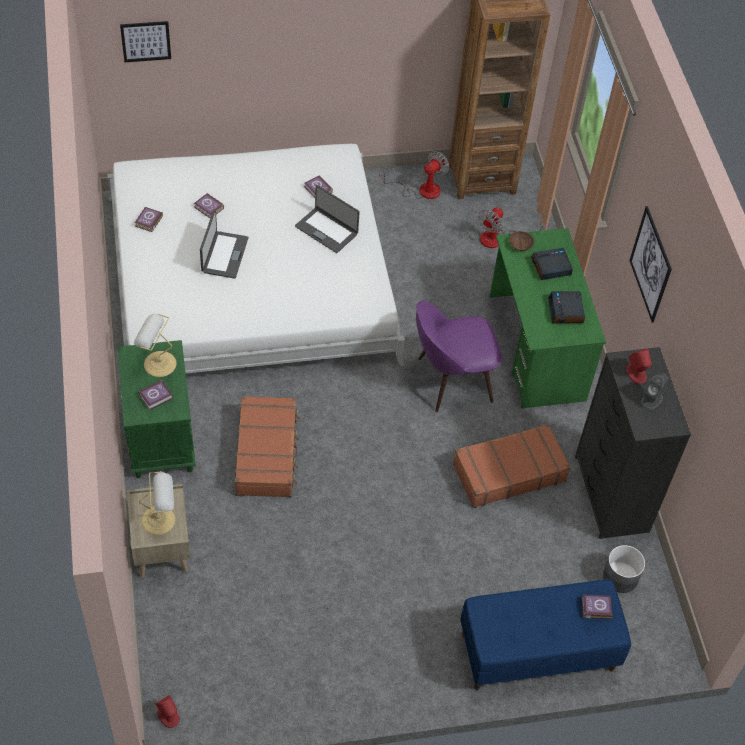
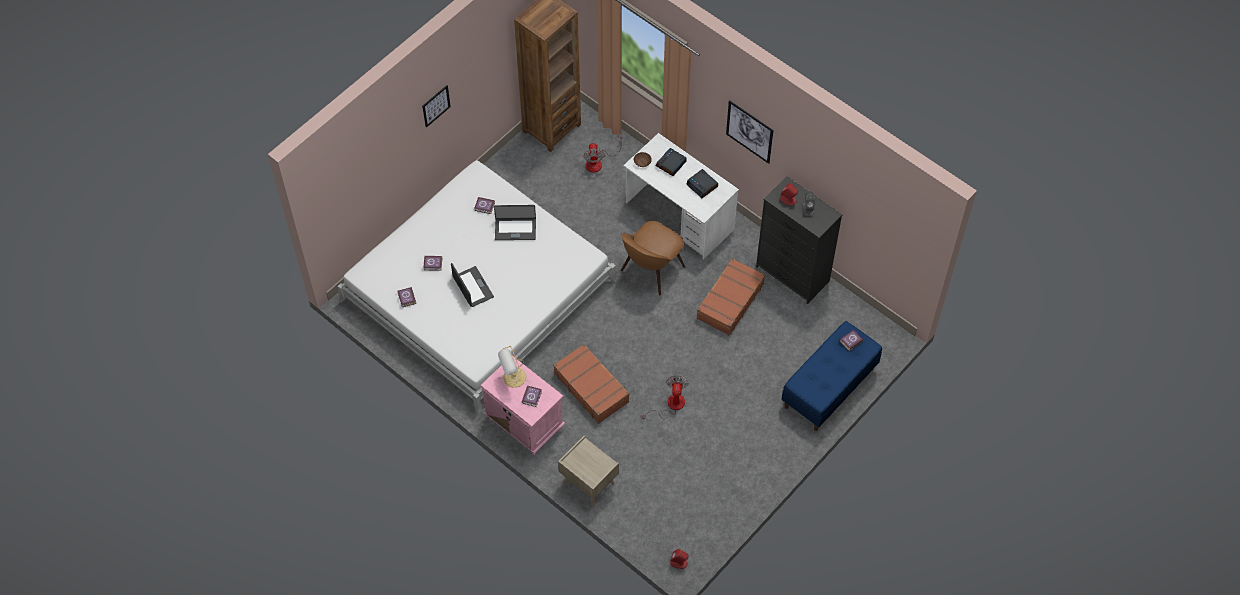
camera: 35 degrees left, 5 degrees up
(146, 41) = (343, 186): picture -> picture (436, 106)
(160, 438) = (524, 423): green nightstand -> pink nightstand
(160, 519) = (591, 463): table lamp -> none
(421, 190) = (523, 161): fan -> fan (670, 405)
(451, 380) = (651, 270): purple chair -> brown chair
(536, 348) = (679, 216): green desk -> white desk
(620, 577) = (835, 317): grey planter -> none

